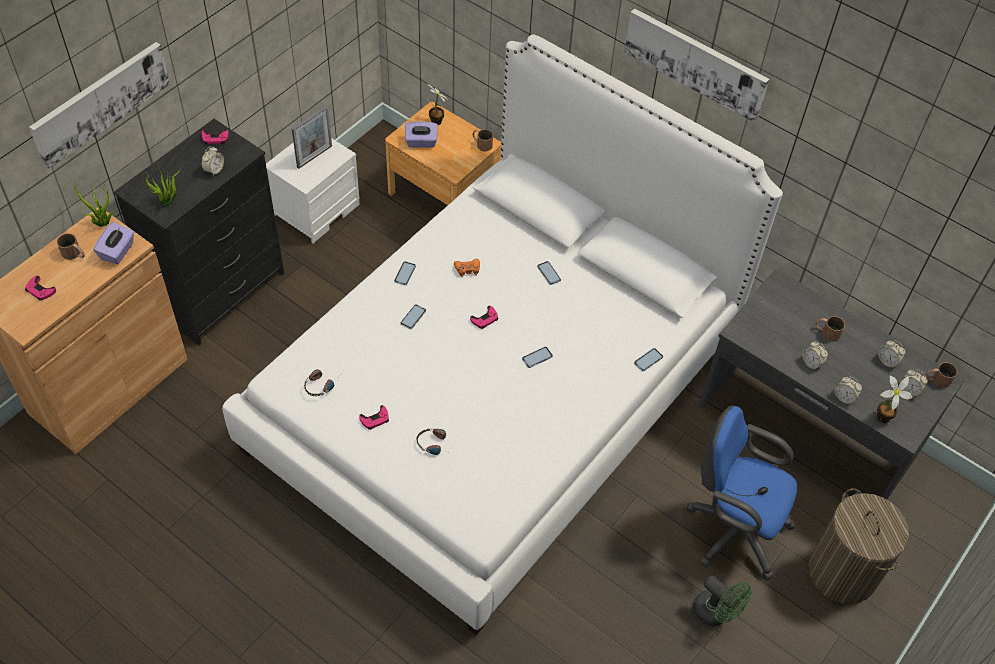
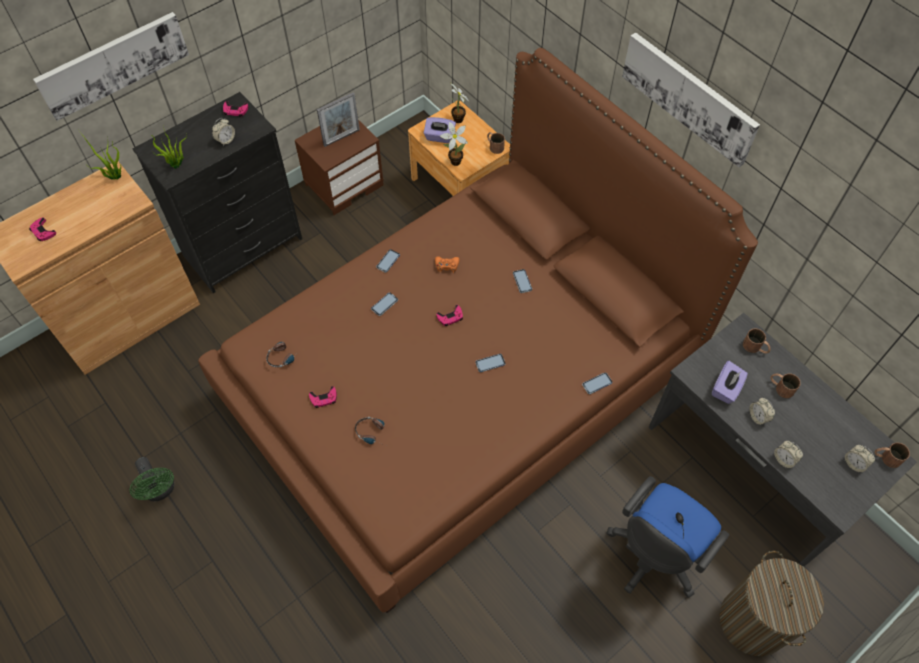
camera: 15 degrees right, 5 degrees up
(74, 254) = (82, 202): brown mug -> brown mug (755, 347)
(118, 251) = (120, 205): purple tissue box -> purple tissue box (726, 389)
(316, 209) = (344, 184): white nightstand -> brown nightstand
(493, 393) = (459, 381): white bed -> brown bed
(716, 613) = (618, 638): green fan -> green fan (160, 491)
(732, 529) = (653, 555): blue office chair -> blue office chair turned 90 degrees counterclockwise
(880, 417) = (817, 487): potted plant -> potted plant (453, 161)
(887, 361) = (838, 428): alarm clock -> none

